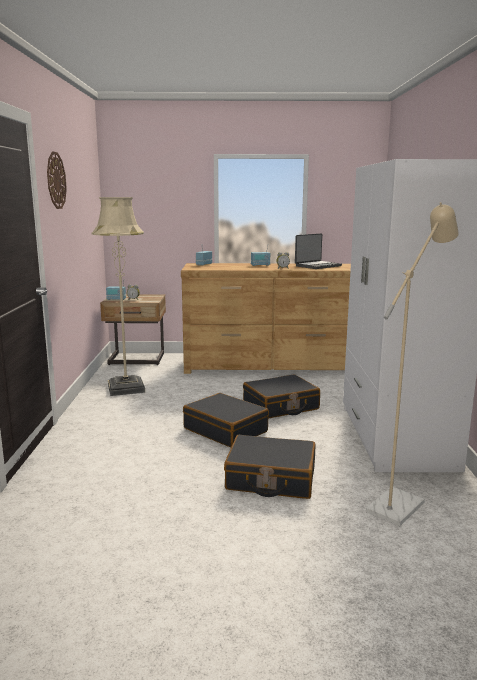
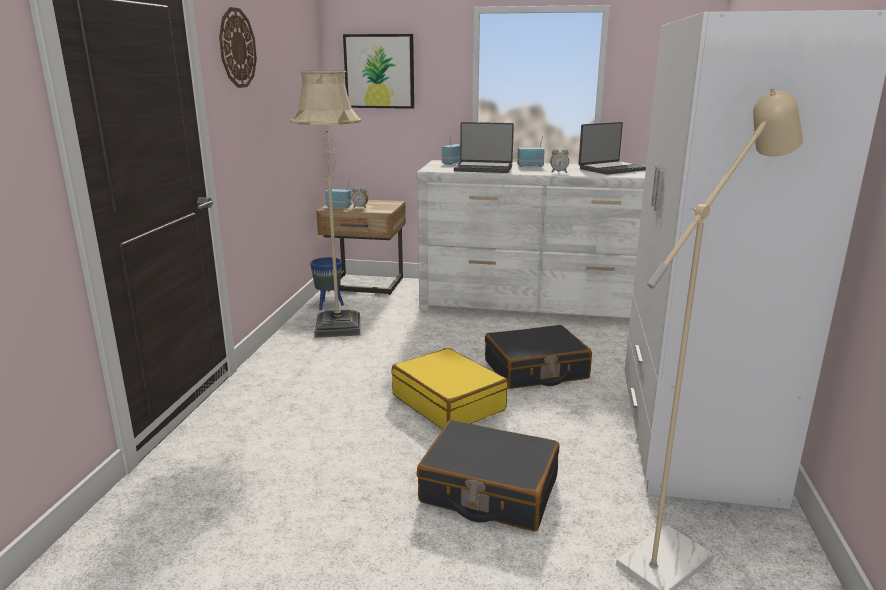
camera: 10 degrees right, 5 degrees up
(113, 374) = (329, 305): none -> blue planter
(144, 199) = (379, 71): none -> picture
(226, 430) = (449, 402): black suitcase -> yellow suitcase
(228, 267) = (483, 168): none -> laptop
(271, 366) = (539, 305): brown dresser -> white dresser

